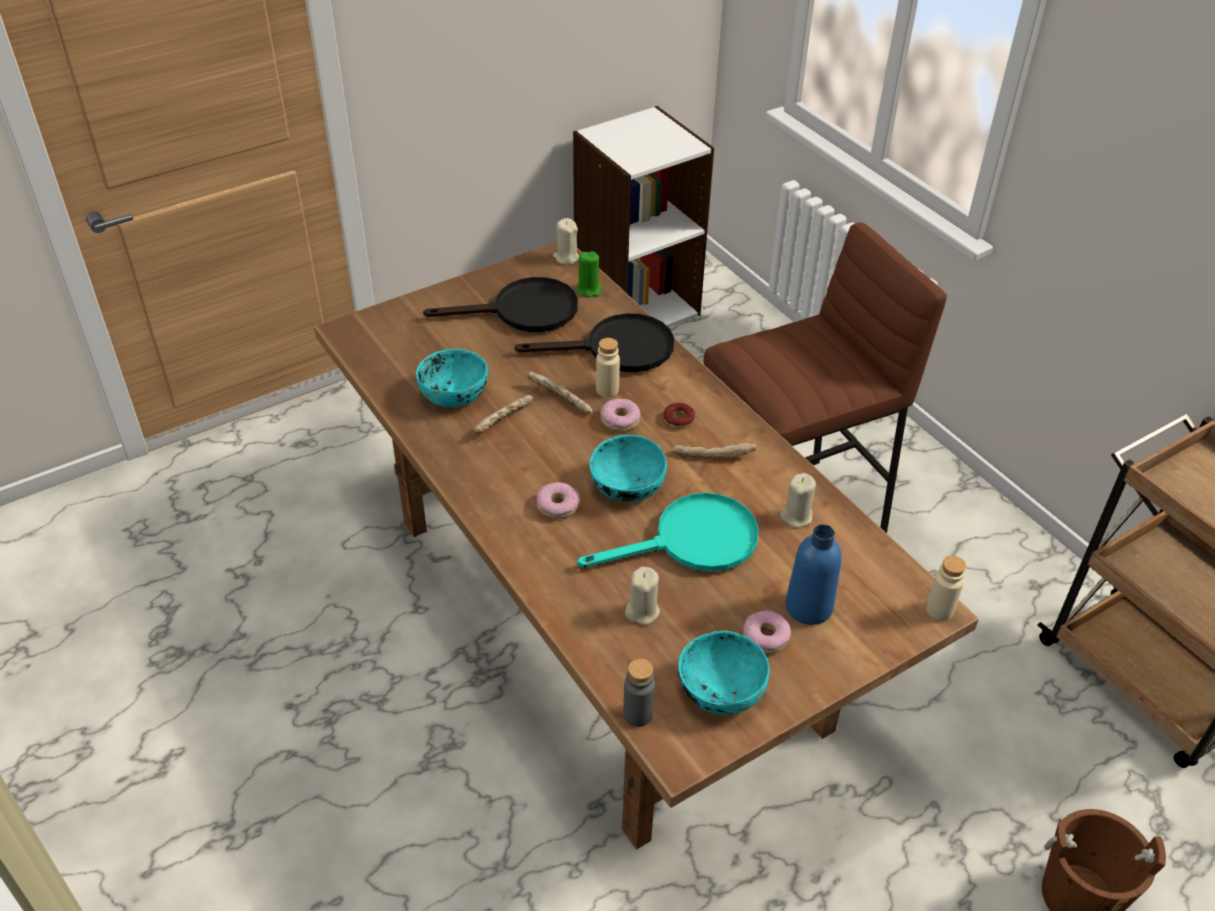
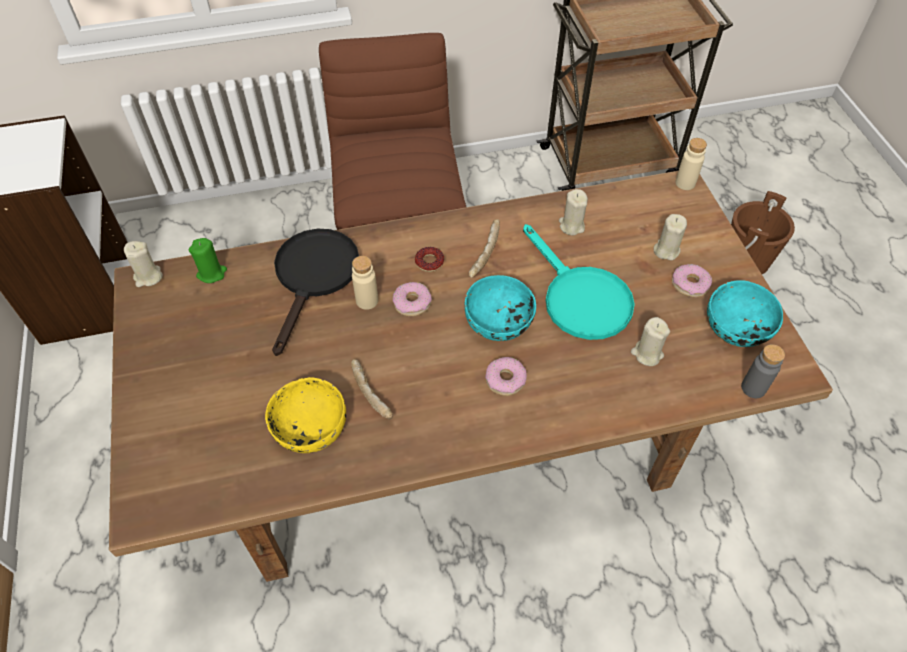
camera: 70 degrees left, 10 degrees up
(454, 393) = (309, 427): turquoise bowl -> yellow bowl
(523, 311) = (213, 335): black frying pan -> none
(559, 399) = (362, 340): bread -> none
(692, 542) = (579, 298): turquoise frying pan -> turquoise frying pan turned 150 degrees clockwise
(808, 607) = (666, 250): blue bottle -> beige candle

